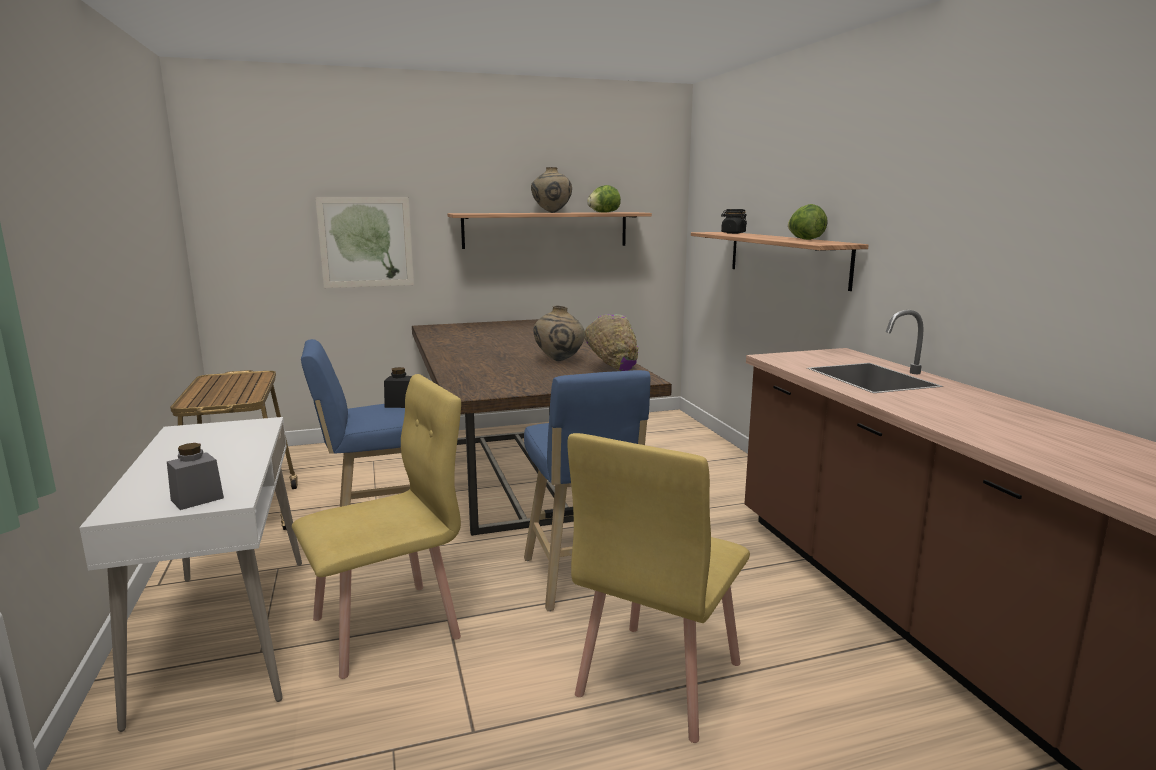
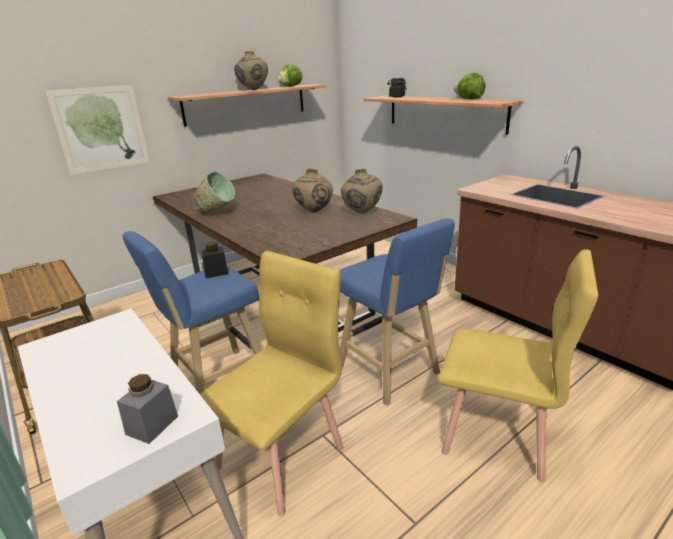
camera: 20 degrees left, 10 degrees up
(455, 348) = (217, 213): none -> green bowl
(612, 369) = (362, 213): purple bowl -> beige vase
(658, 679) = (497, 435): yellow chair -> yellow chair turned 75 degrees counterclockwise

